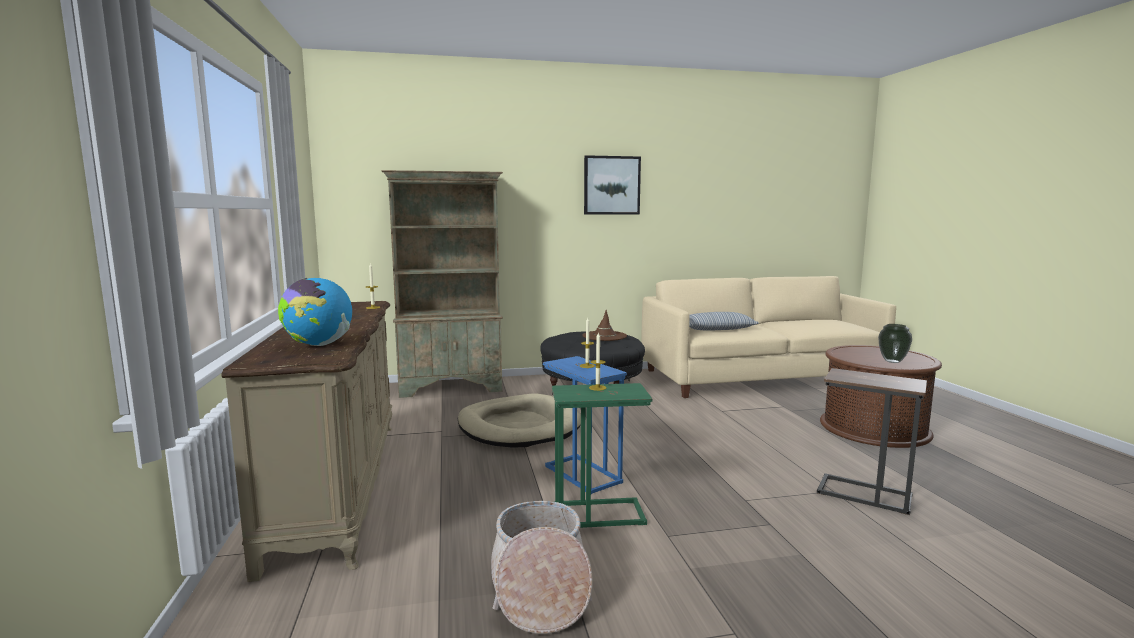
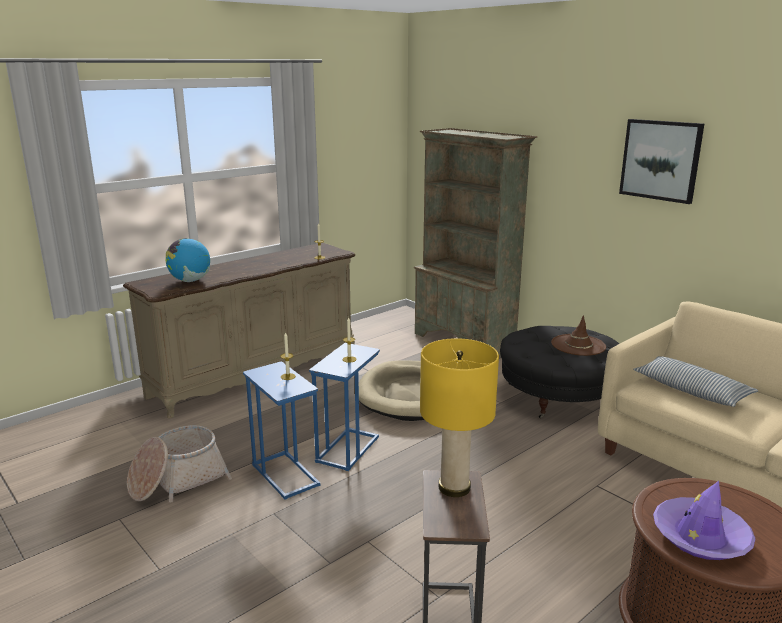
camera: 60 degrees right, 10 degrees up
(598, 515) = (284, 475): green side table -> blue side table
(855, 376) = (454, 488): none -> yellow table lamp
(893, 361) = (700, 537): vase -> purple hat

